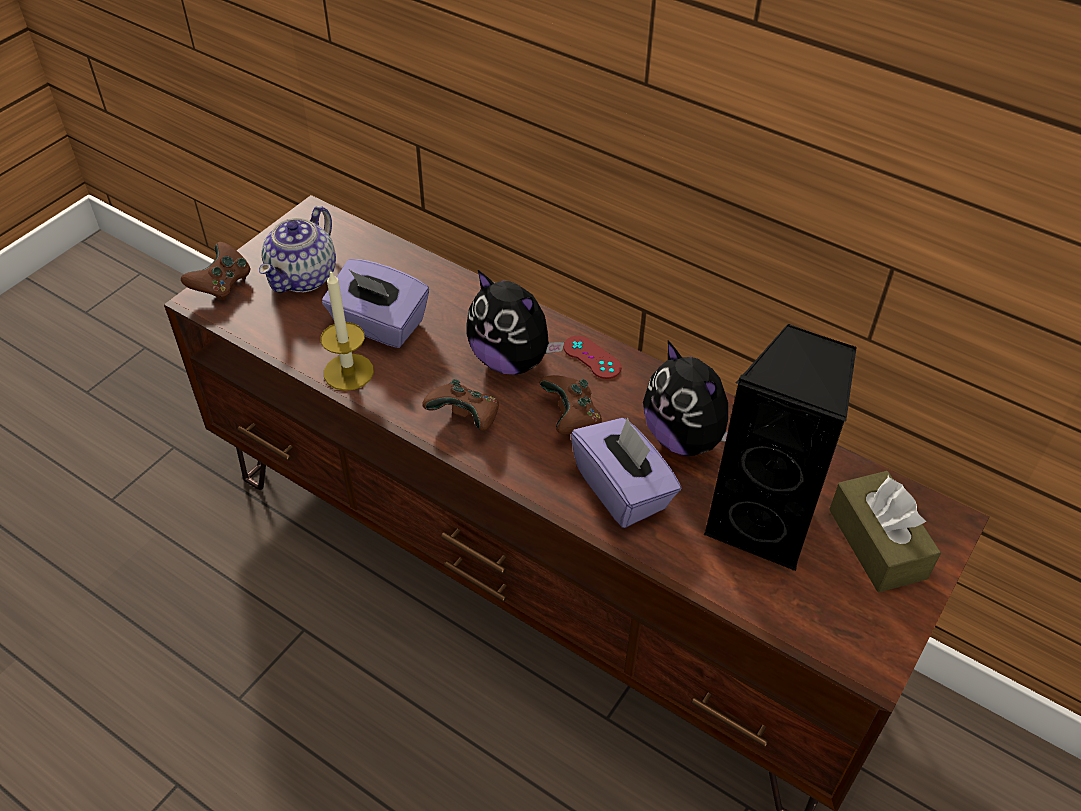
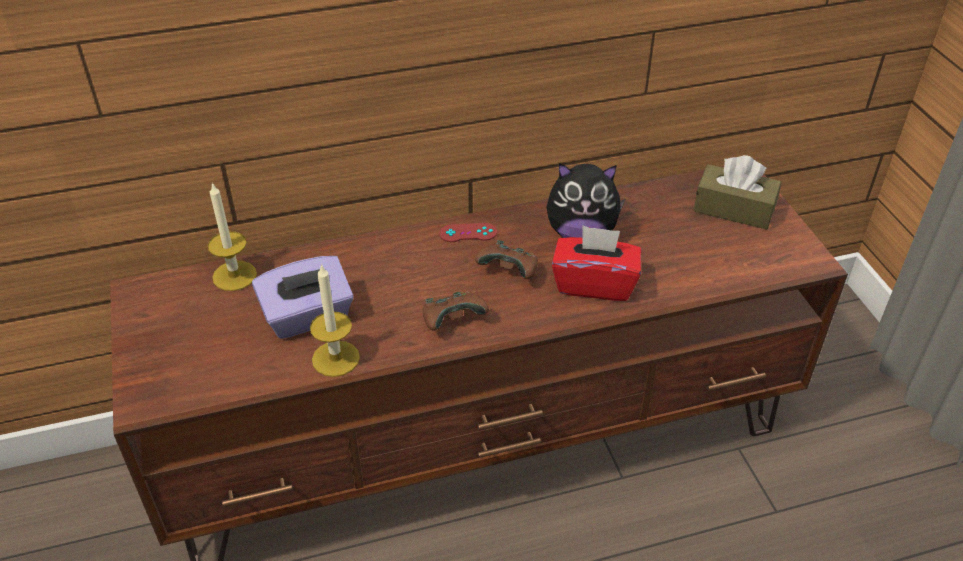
camera: 50 degrees left, 5 degrees down
(222, 285) = (142, 385): brown game controller -> none
(304, 276) = (200, 331): teapot -> none
(382, 253) = (234, 275): none -> candle
(511, 360) = (425, 270): plush toy -> none
(623, 490) = (594, 284): purple tissue box -> red tissue box
(763, 523) = (678, 241): black speaker -> none

